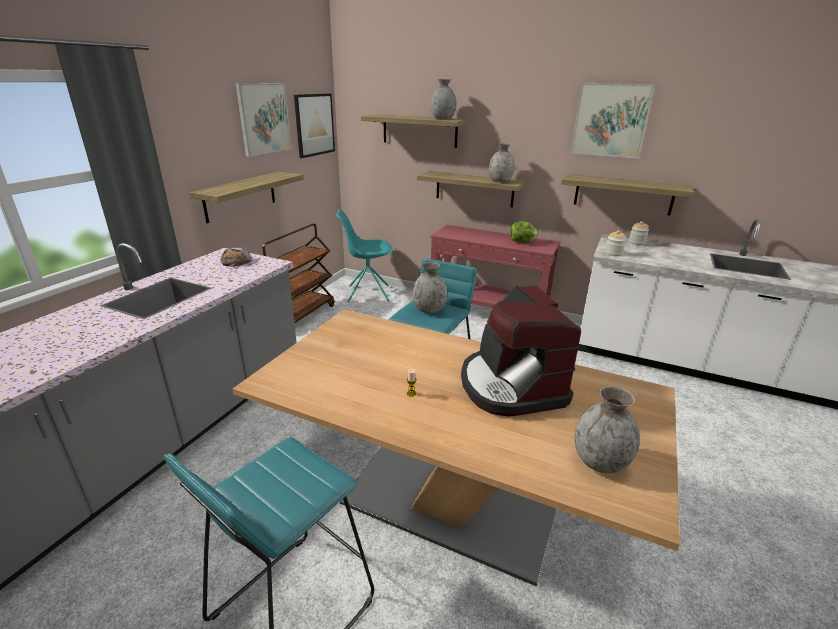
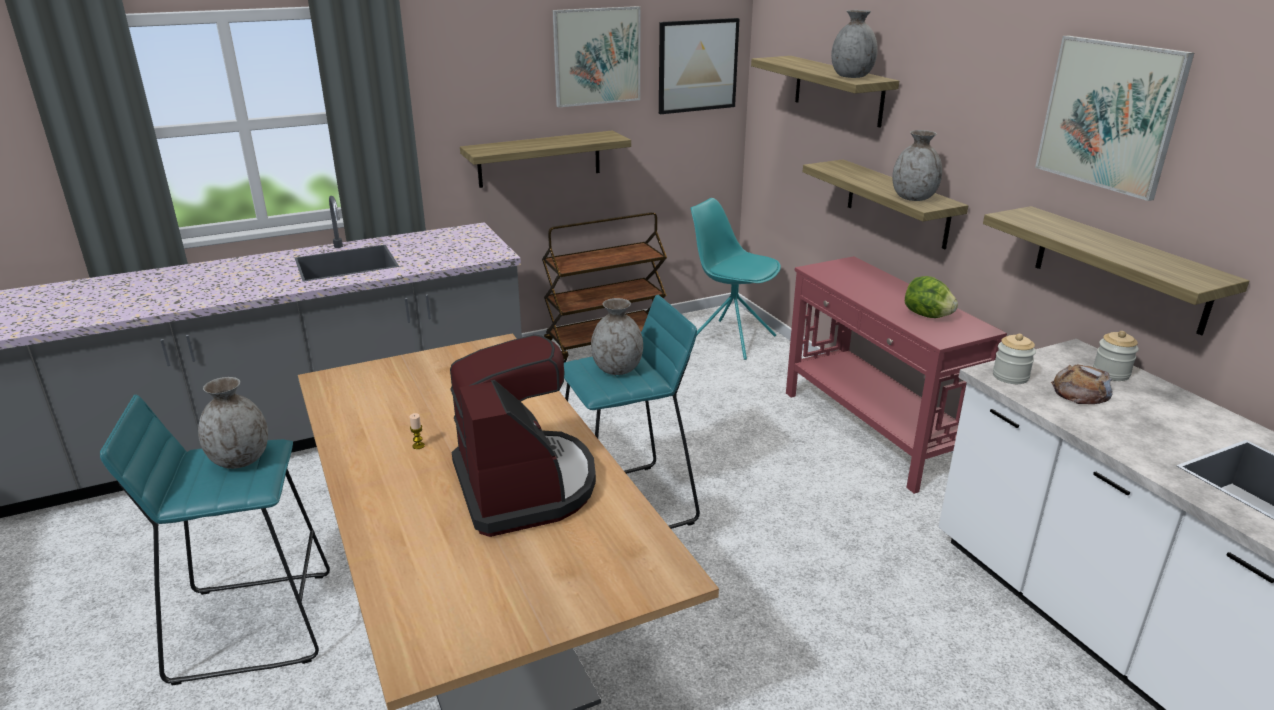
camera: 40 degrees right, 0 degrees up
(236, 261) = (467, 242): bread -> bread (1081, 392)
(511, 386) = (524, 485): coffee machine -> coffee machine turned 135 degrees clockwise
(600, 462) = (462, 599): grey vase -> grey vase (240, 460)

